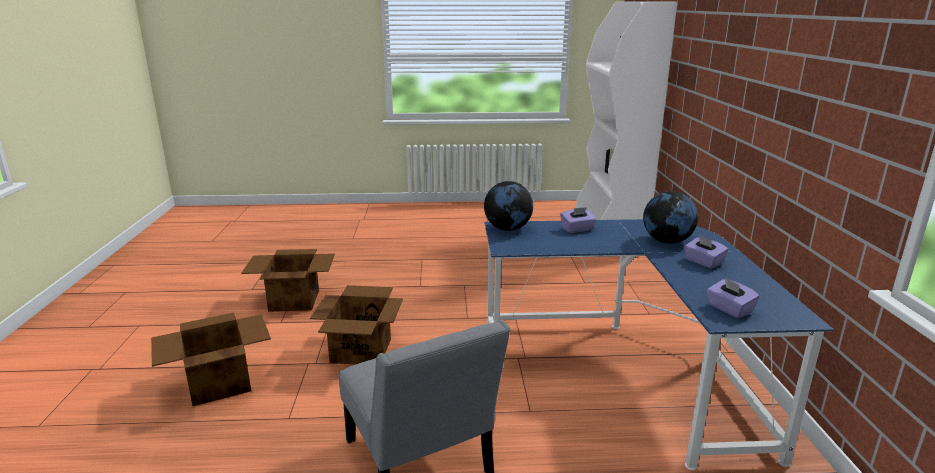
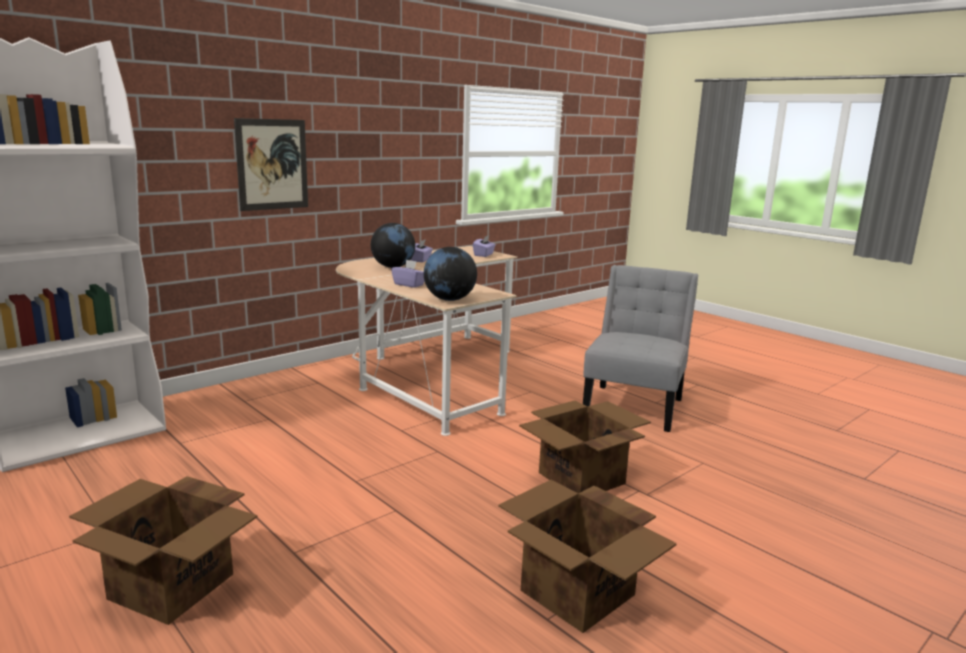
camera: 130 degrees left, 5 degrees down
(218, 383) = (757, 523): cardboard box -> cardboard box (172, 587)
(629, 369) = (428, 375): blue desk -> beige desk
(729, 110) = (272, 164): none -> picture

